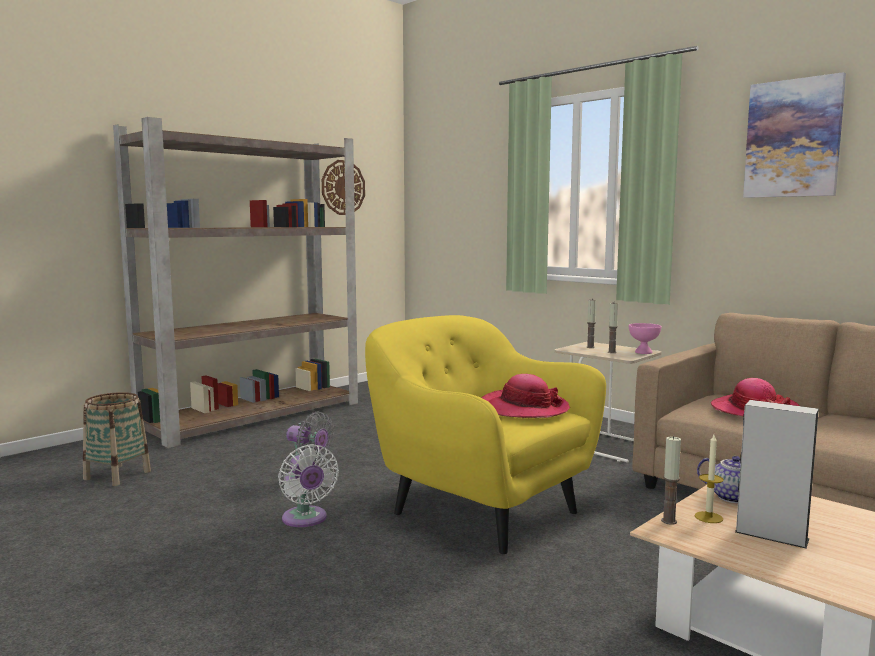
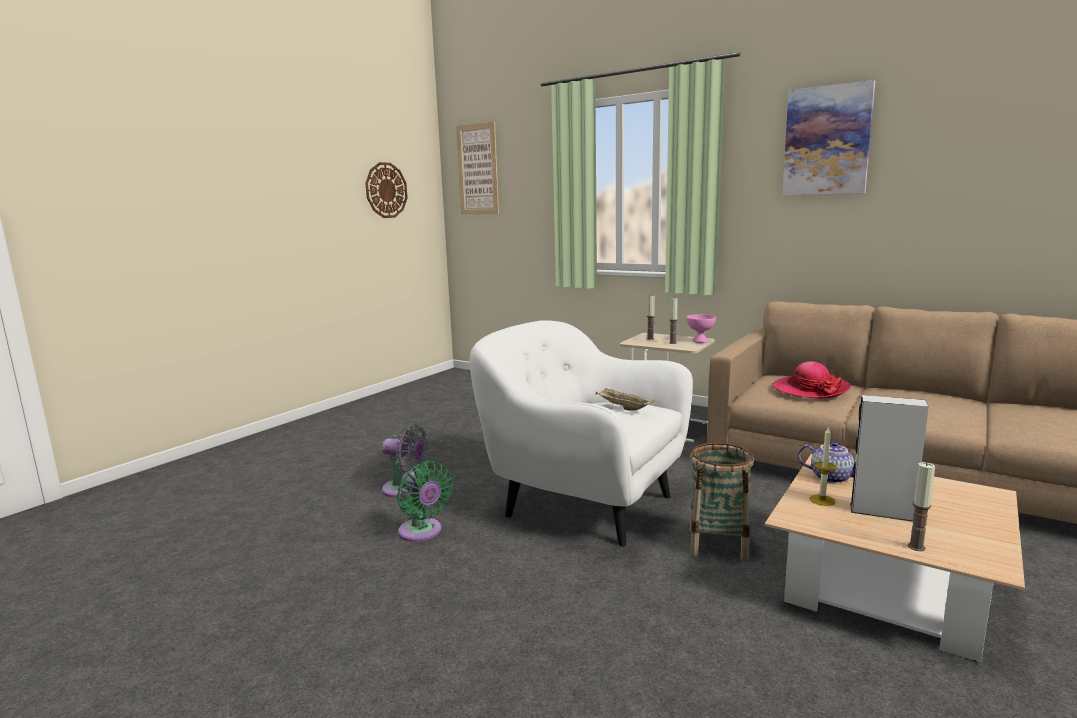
camera: 10 degrees left, 5 degrees up
(117, 475) = (204, 505): basket -> basket (718, 544)
(254, 416) = (322, 425): brown bookcase -> none
(306, 519) = (422, 532): white fan -> green fan
(438, 169) = (477, 169): none -> picture
(480, 509) = (583, 503): yellow armchair -> white armchair
(523, 408) = (623, 408): hat -> beige tray
(669, 521) = (791, 508): candle -> candle (916, 547)

